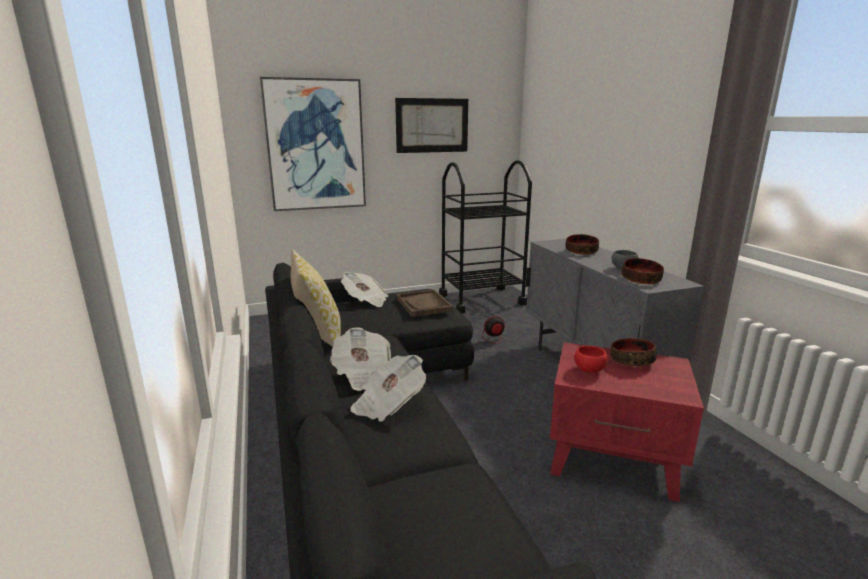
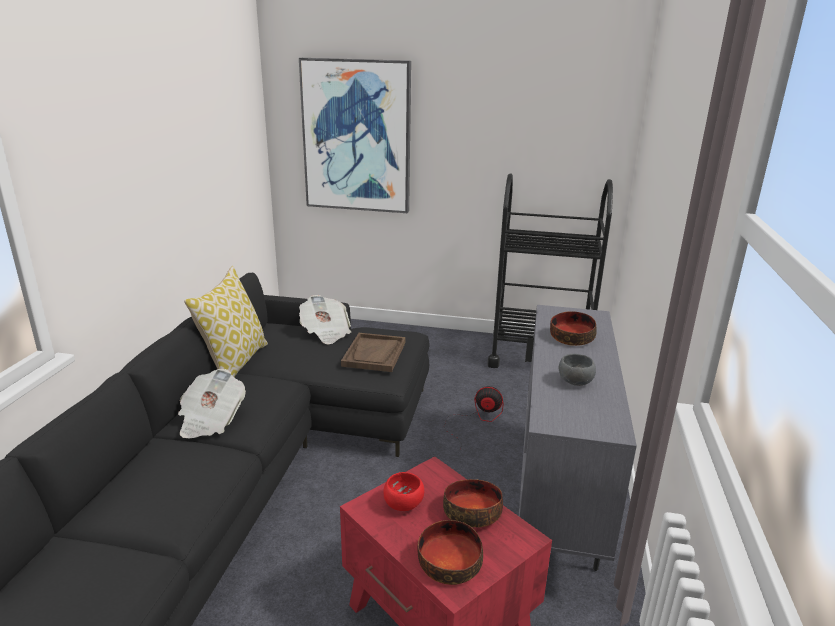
camera: 30 degrees right, 5 degrees up
(388, 404) = (180, 463): newspaper -> none
(432, 125) = (503, 120): picture -> none
(640, 280) = (561, 407): bowl -> bowl (449, 563)

